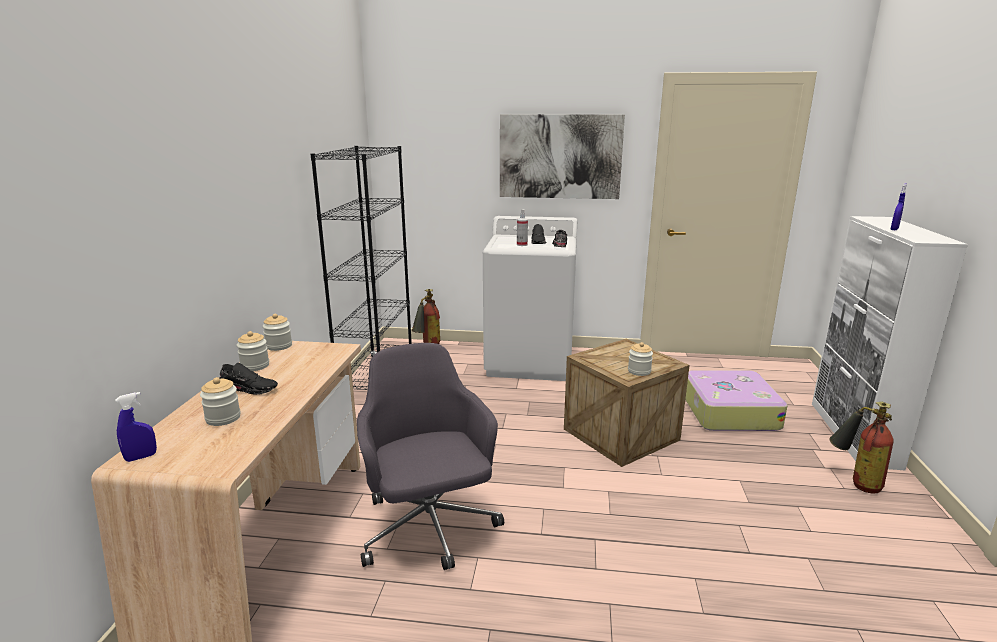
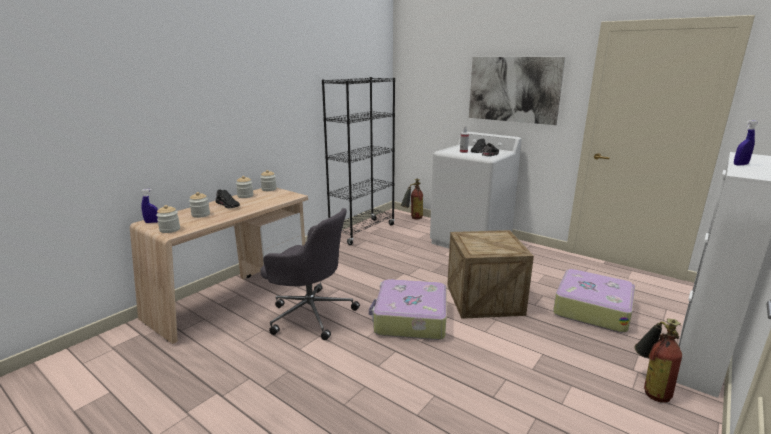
camera: 30 degrees right, 0 degrees up
(429, 528) = (310, 313): grey office chair -> grey office chair turned 105 degrees clockwise
(567, 489) = (410, 319): none -> suitcase
(639, 371) = (487, 251): jar -> jar (170, 229)

